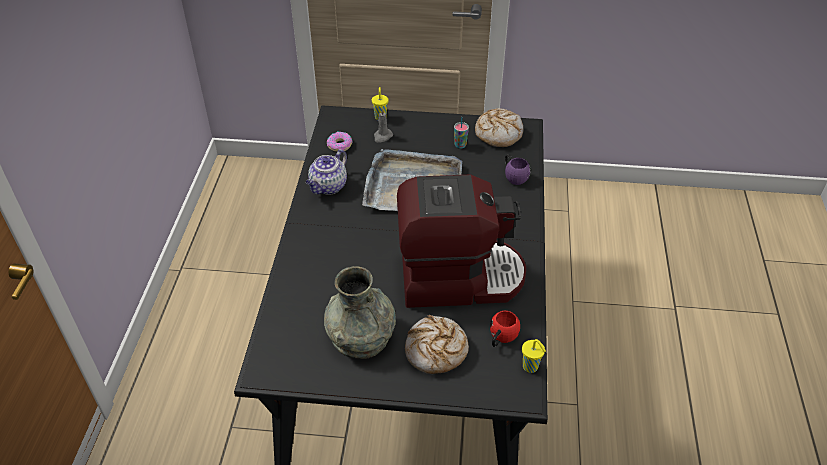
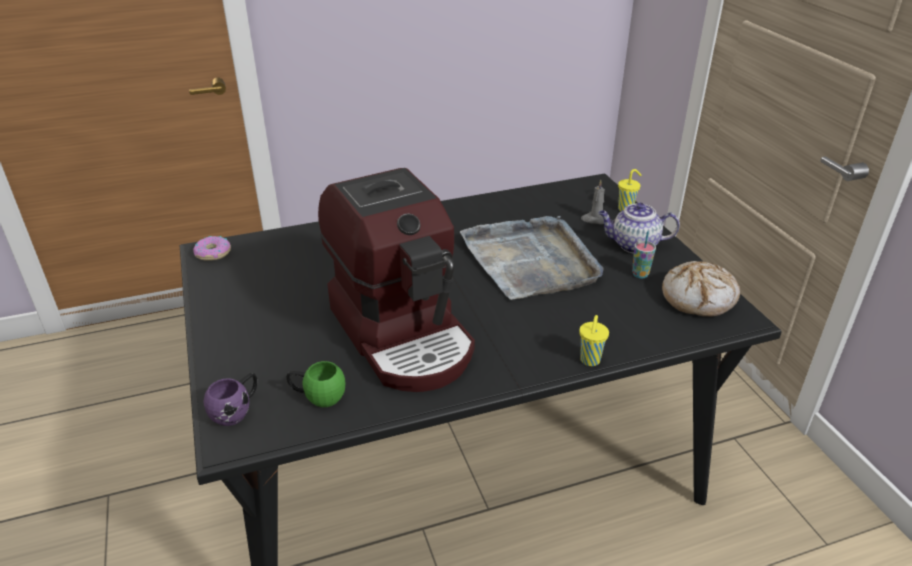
camera: 65 degrees right, 10 degrees down
(328, 187) = (480, 211): teapot -> teapot (633, 245)
(340, 145) = (552, 199): donut -> donut (213, 253)
(360, 335) = (275, 291): grey vase -> none
(436, 350) = (275, 348): bread -> none
(501, 338) = (317, 396): red mug -> green mug
(514, 176) = (627, 332): purple mug -> purple mug (236, 410)
(531, 367) = (279, 436): yellow cup -> yellow cup (589, 361)

